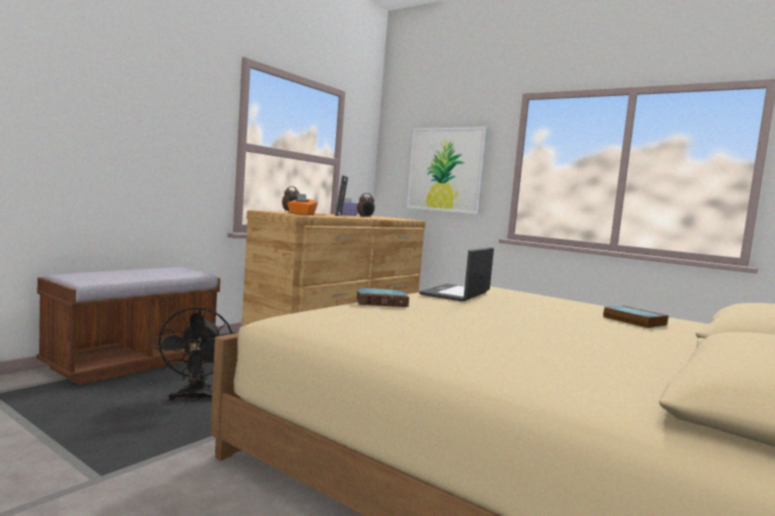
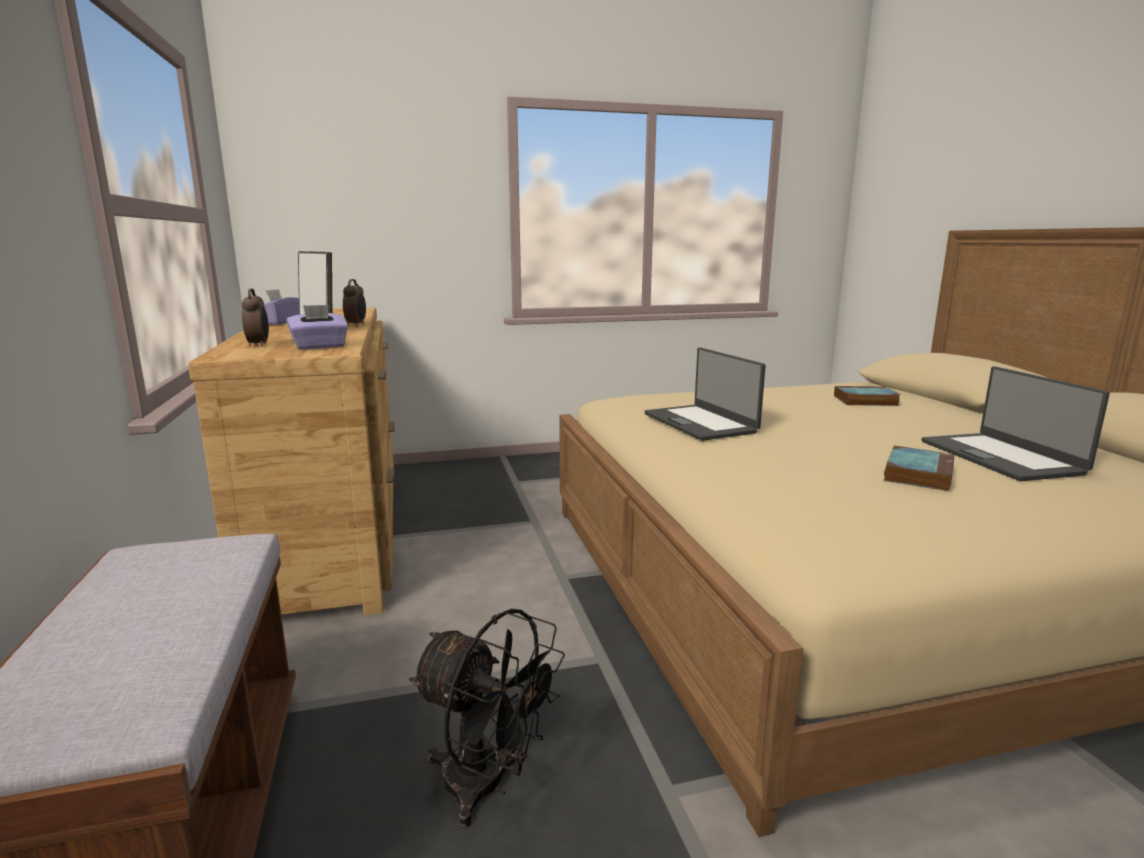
camera: 50 degrees left, 10 degrees up
(301, 214) = (320, 347): orange tissue box -> purple tissue box
(382, 302) = (753, 472): book -> book (917, 473)
(446, 170) = (392, 218): picture -> none
(561, 345) = (1001, 457): none -> laptop

